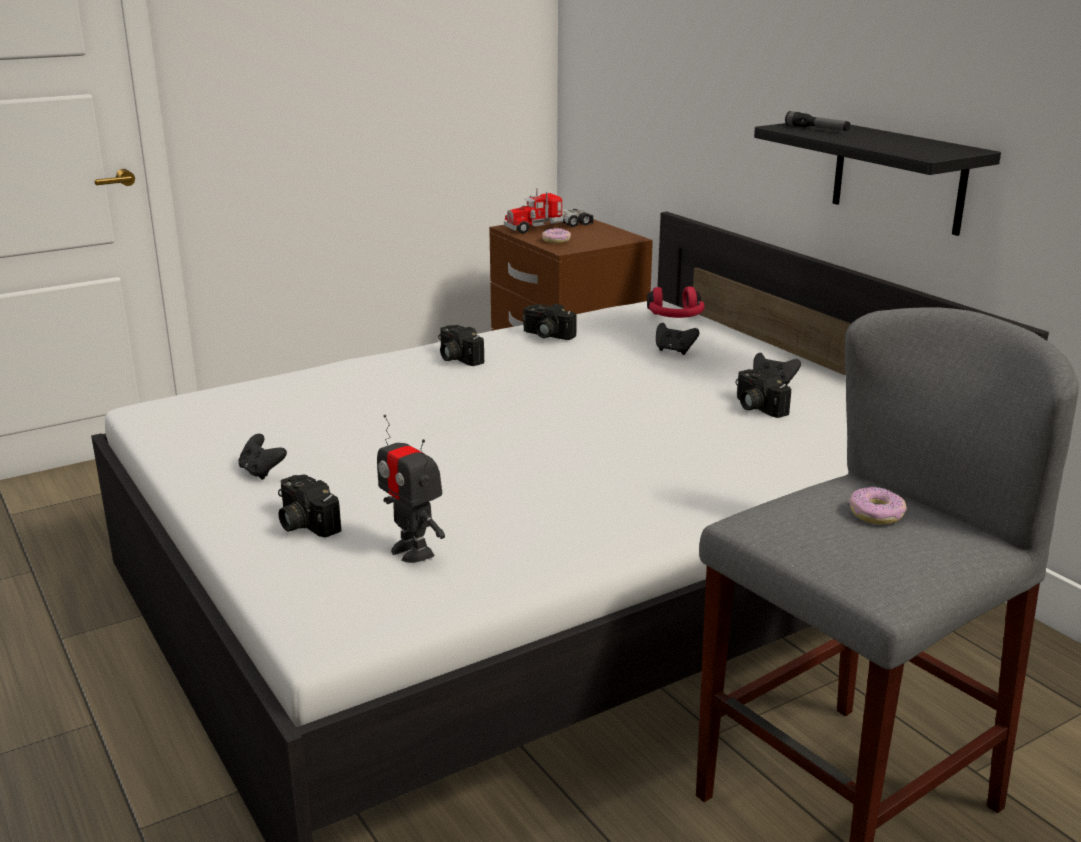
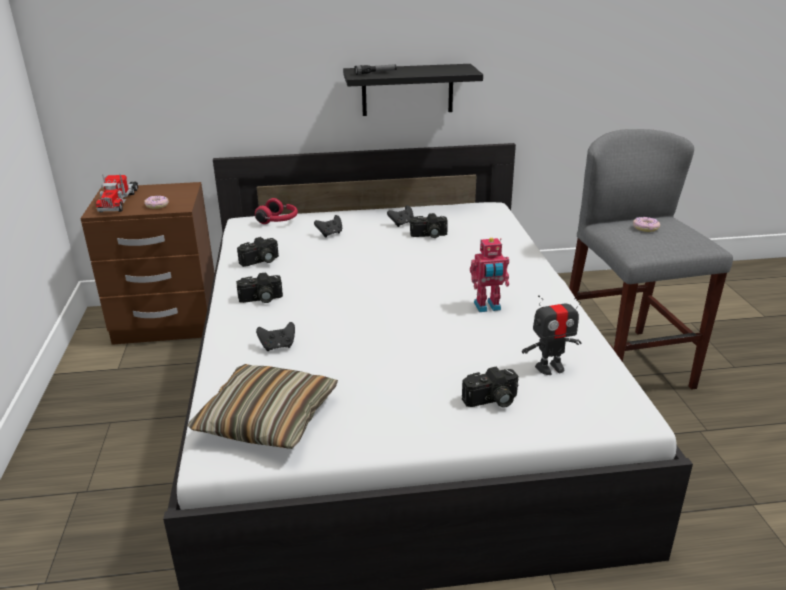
camera: 65 degrees left, 5 degrees up
(212, 416) = (267, 419): none -> pillow
(261, 472) = (396, 408): black game controller -> black game controller (278, 346)
(560, 484) = (487, 307): none -> toy robot

